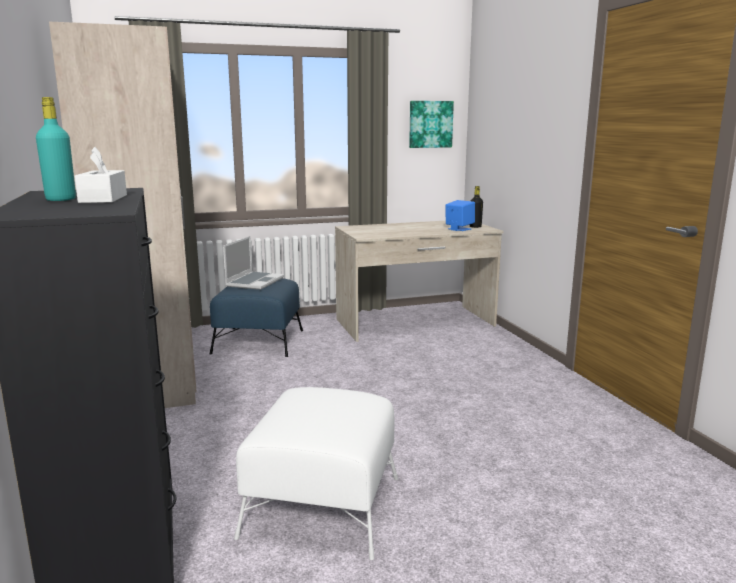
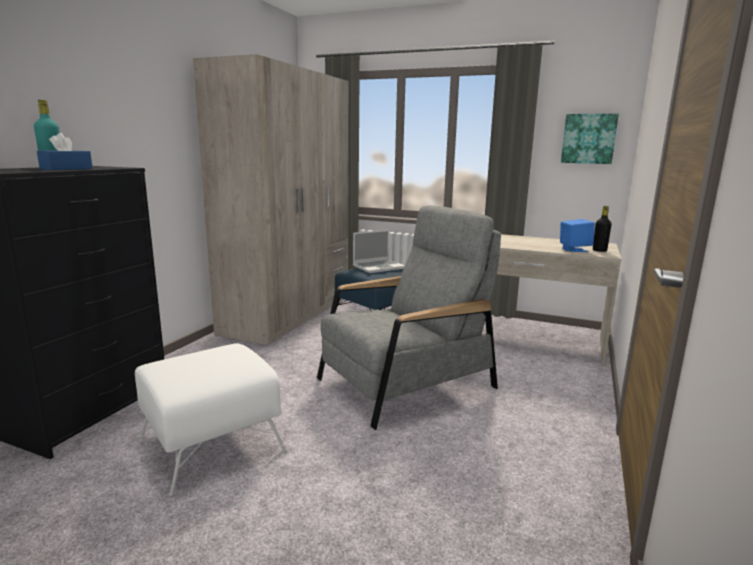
camera: 40 degrees right, 0 degrees up
(103, 199) = (66, 169): white tissue box -> blue tissue box
(392, 389) = (405, 383): none -> grey armchair

